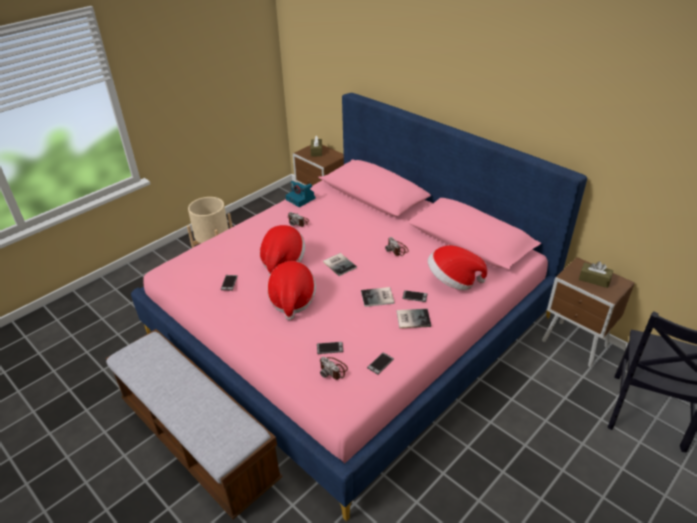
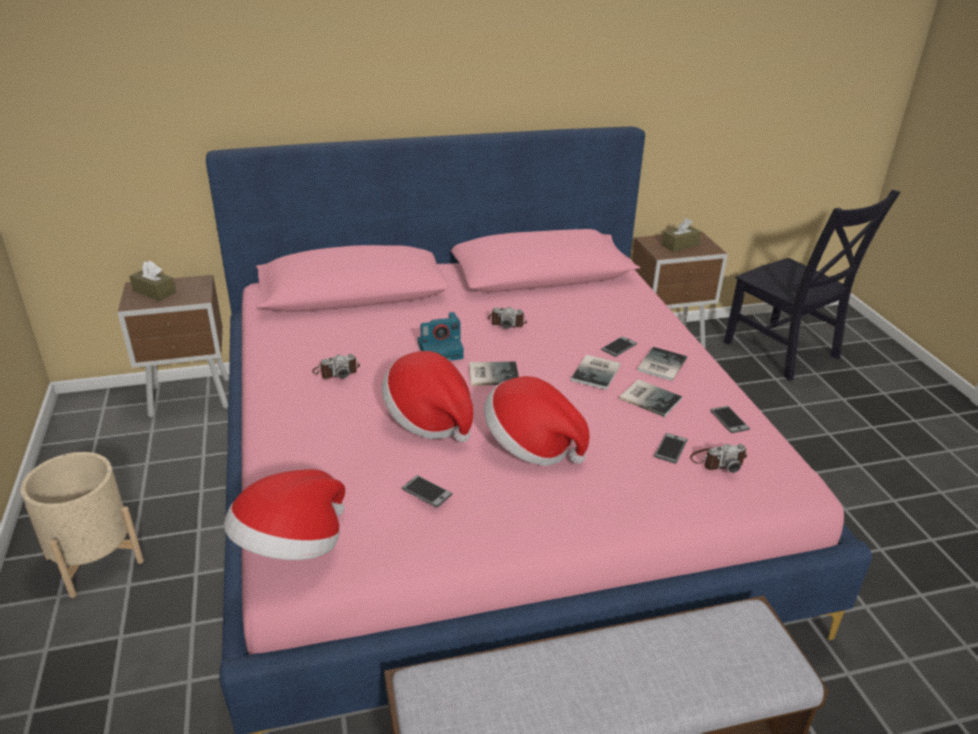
camera: 60 degrees left, 5 degrees down
(301, 199) = (276, 348): camera -> camera (441, 349)
(372, 325) = (649, 397): none -> book
(453, 281) = (613, 312): hat -> hat (291, 547)

